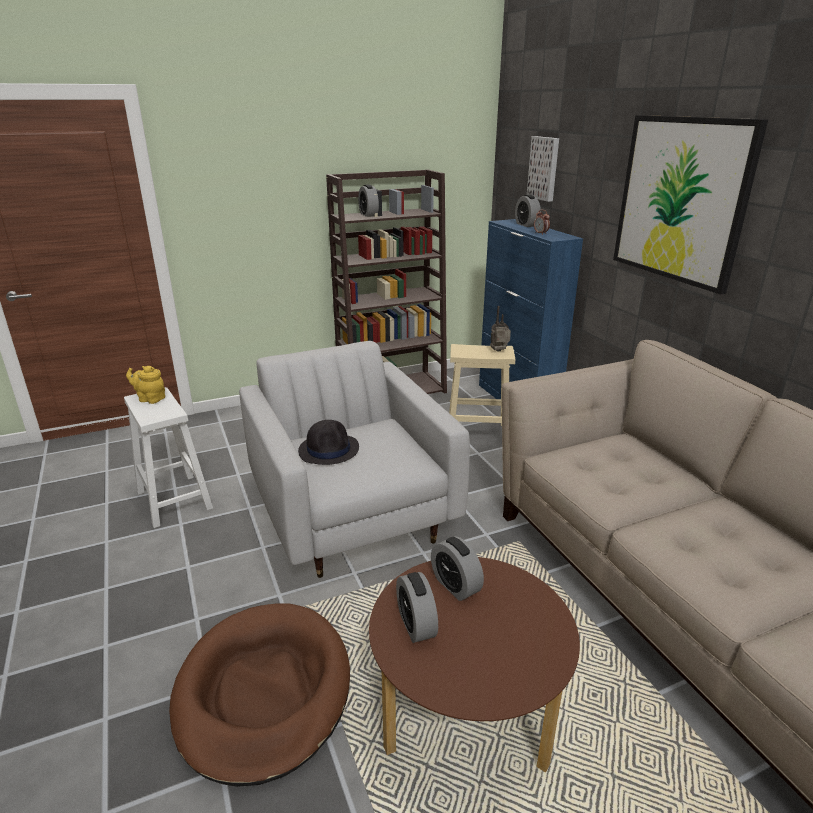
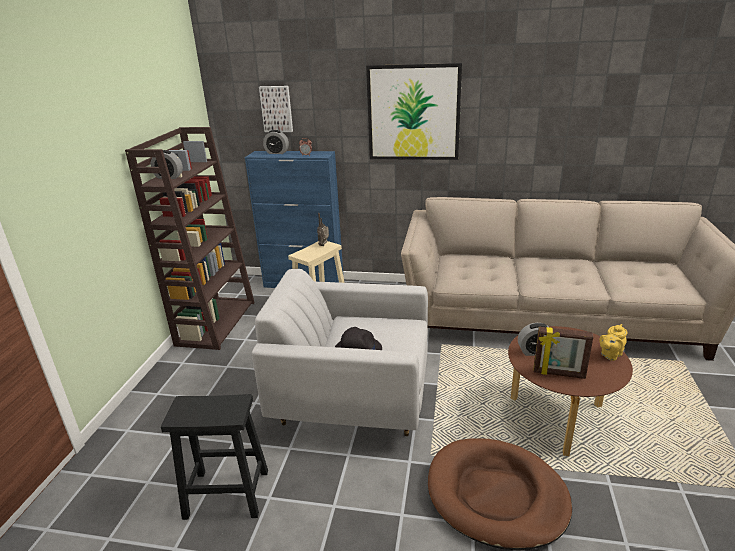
camera: 55 degrees left, 0 degrees up
(150, 399) = (190, 410): yellow teapot -> yellow teapot (610, 355)
(175, 500) = (228, 493): white stool -> black stool
(416, 624) = (559, 374): alarm clock -> picture frame

